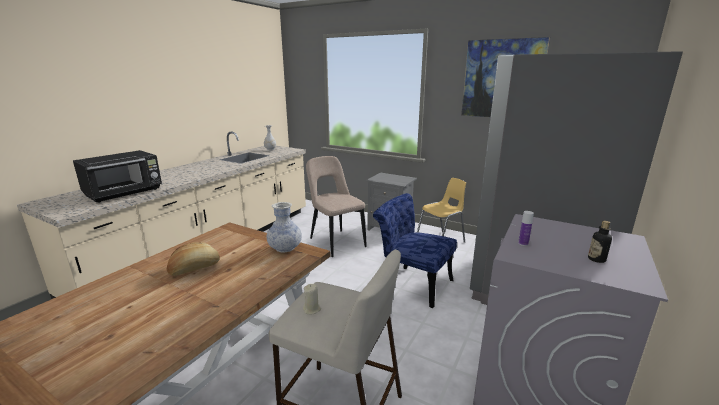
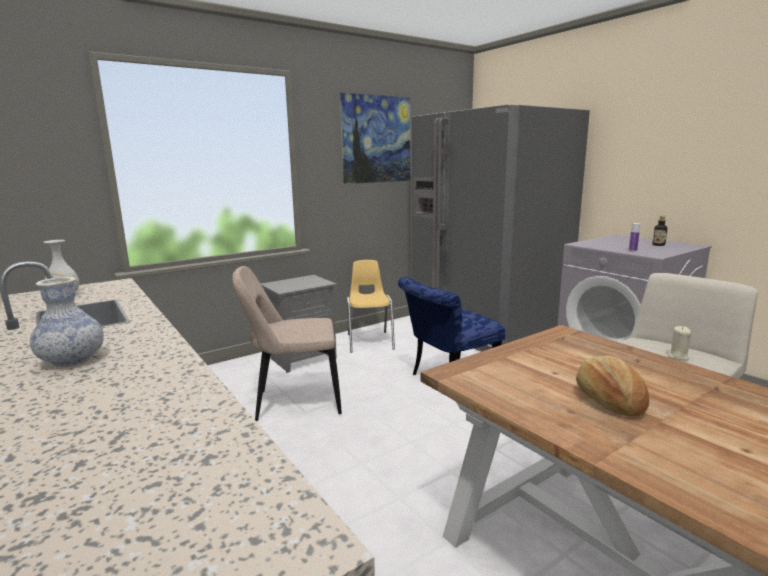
camera: 65 degrees left, 5 degrees down
(125, 193) = (184, 449): black microwave -> none
(285, 248) = (548, 343): vase -> vase (72, 360)

